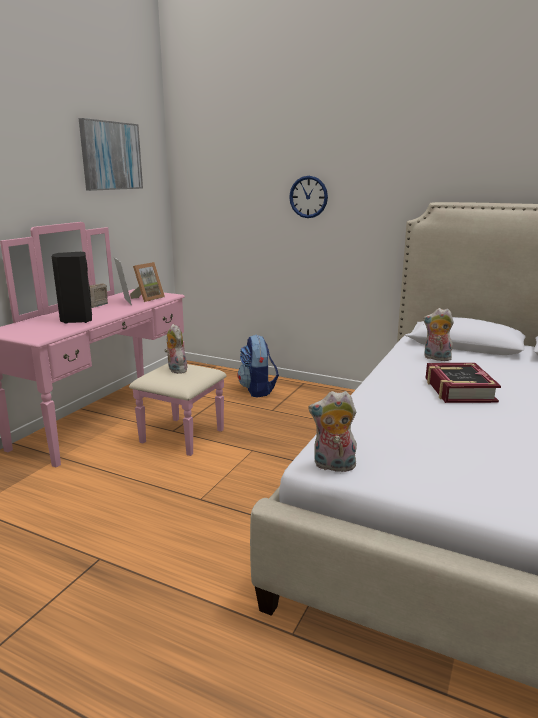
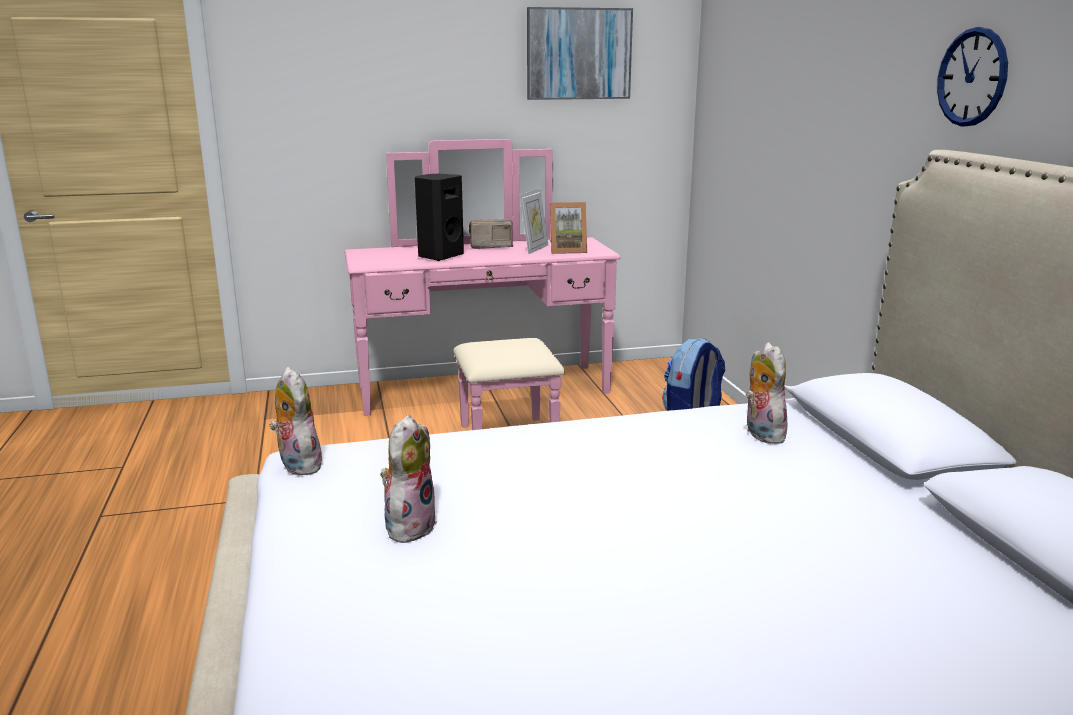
camera: 50 degrees right, 0 degrees up
(175, 370) = (510, 346): plush toy -> plush toy (409, 526)
(308, 197) = (813, 124): wall clock -> wall clock (972, 77)
(458, 390) = (645, 474): book -> none

